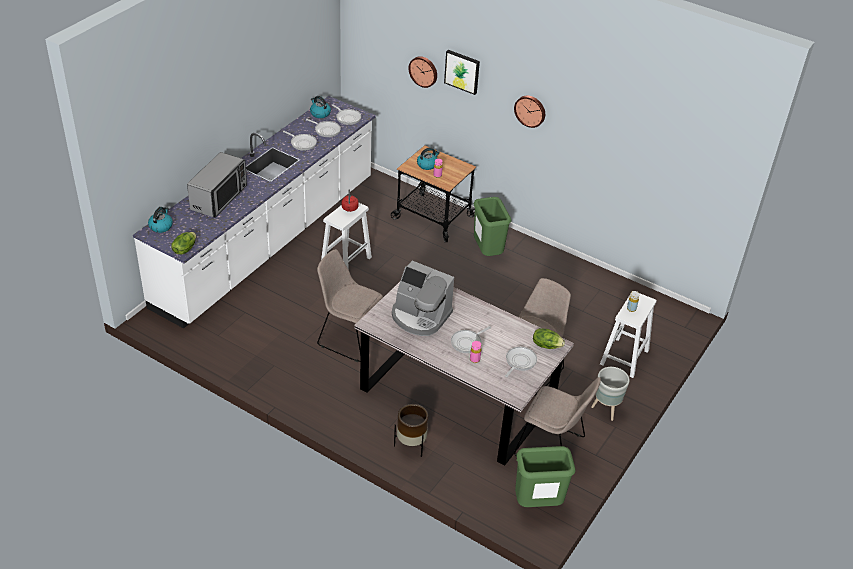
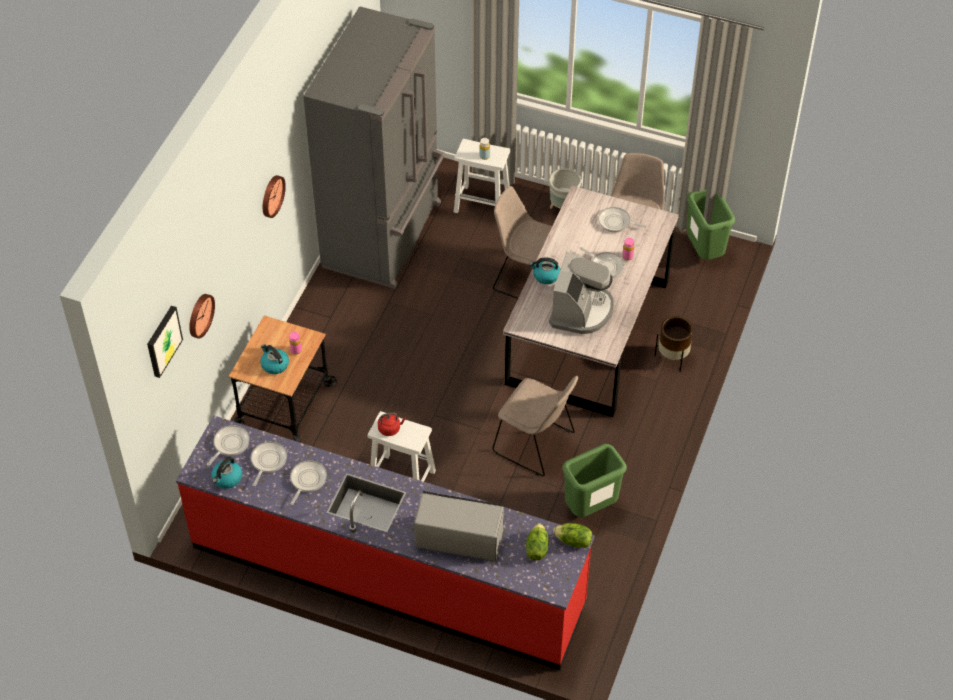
camera: 100 degrees left, 10 degrees up
(161, 226) = (539, 582): kettle -> kettle (546, 276)
(268, 242) = (387, 575): white counter -> red counter
(349, 337) = (536, 444): beige chair -> beige chair turned 75 degrees counterclockwise
(462, 71) = (224, 256): picture -> picture (162, 341)
(487, 253) = (341, 340): green trash can -> green trash can (590, 508)
(546, 345) = (583, 205): lettuce -> lettuce (536, 548)
(595, 293) = (385, 235): none -> grey fridge

